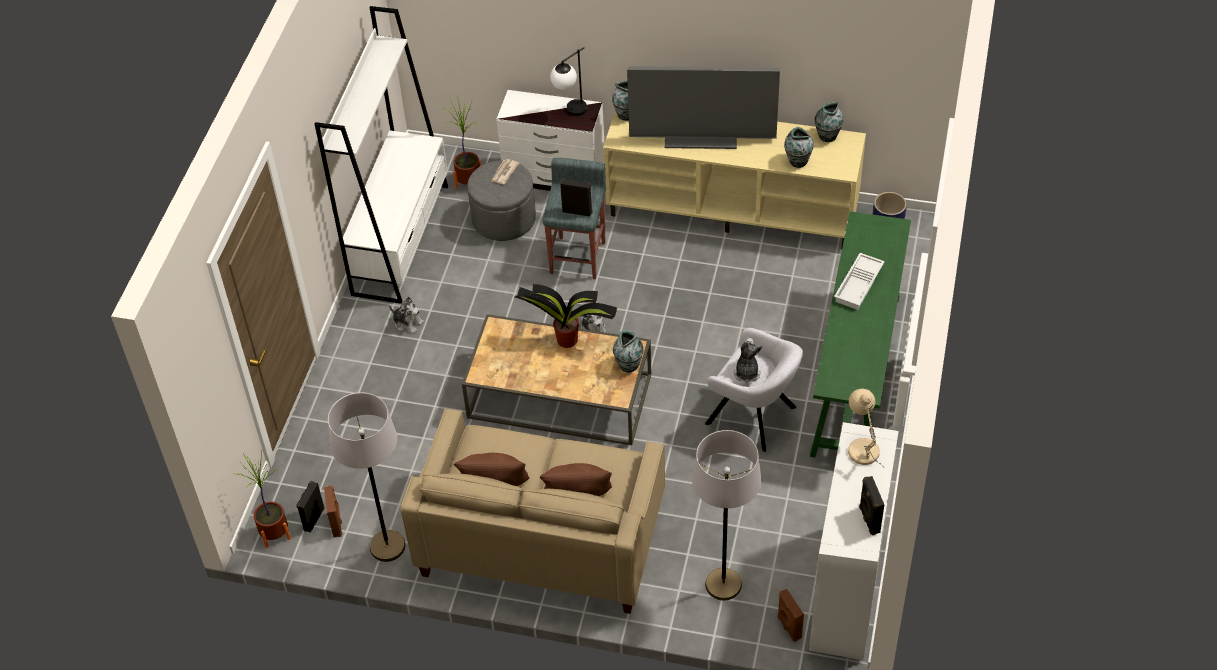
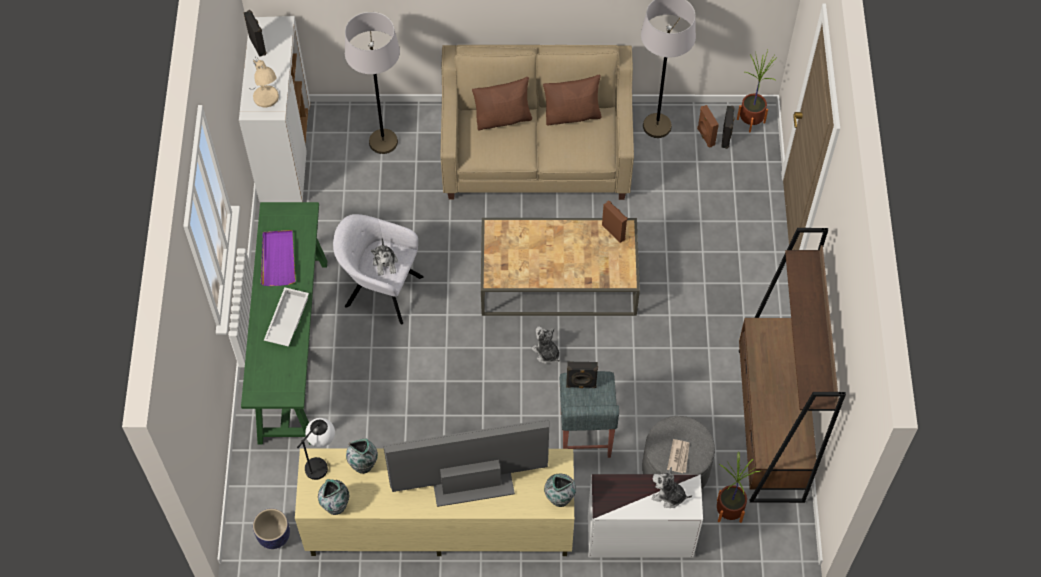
camera: 165 degrees right, 10 degrees up
(401, 239) = (770, 425): white bookcase -> brown bookcase
(408, 323) = (724, 330): plush toy -> plush toy (668, 495)
(568, 340) = (555, 276): potted plant -> none
(570, 113) = (622, 496): table lamp -> table lamp (322, 462)
(629, 365) = (494, 261): vase -> none
(788, 627) = (328, 119): brown speaker -> brown speaker (614, 231)
(863, 343) = (278, 259): none -> purple tray

